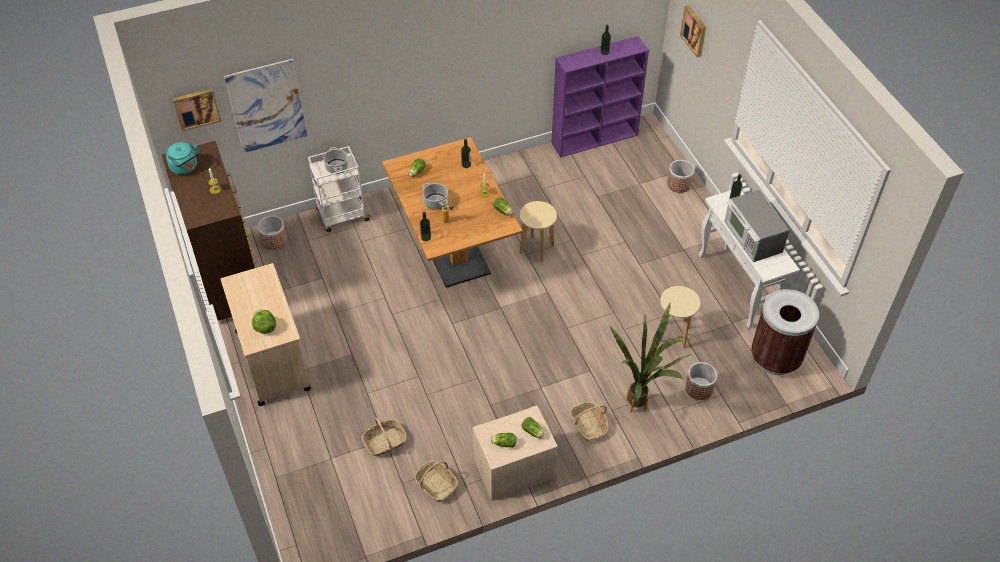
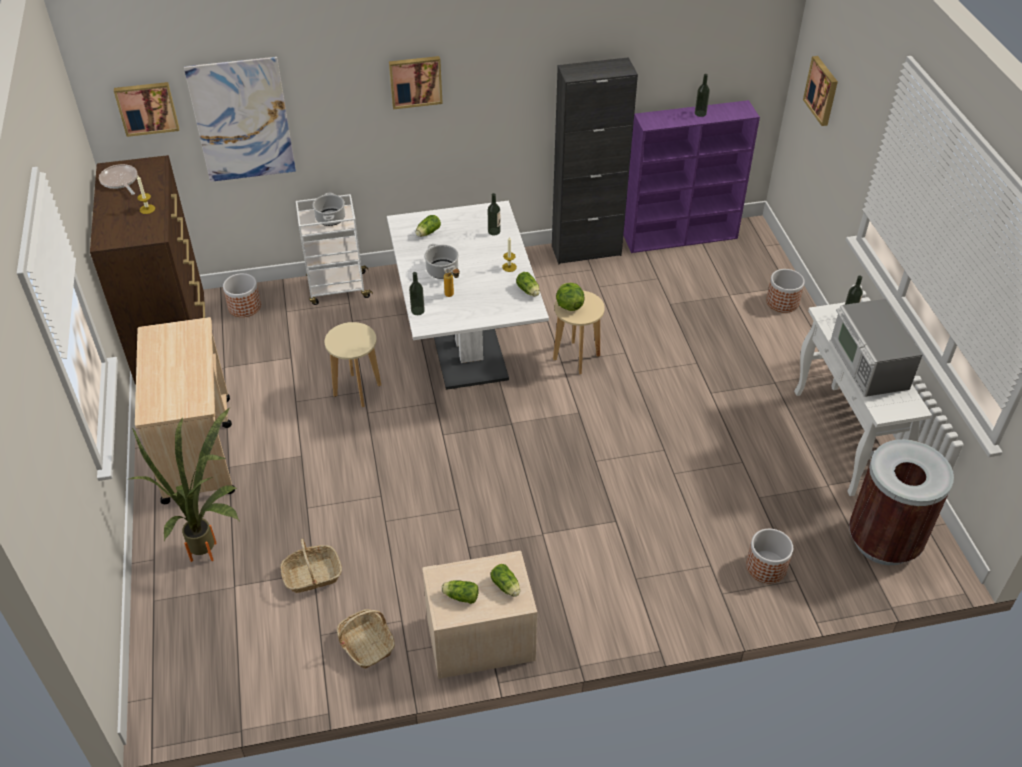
camera: 10 degrees right, 5 degrees down
(185, 168) = (120, 181): turquoise kettle -> frying pan
(265, 328) = (173, 394): lettuce -> lettuce (569, 306)
(394, 60) = (415, 81): none -> picture
(453, 249) = (467, 344): brown dining table -> white dining table
(526, 160) = (586, 251): none -> black cabinet
(588, 425) = (598, 594): basket -> none
(643, 405) = (681, 578): potted plant -> potted plant (212, 554)
(673, 335) = (741, 490): beige stool -> beige stool (357, 390)

